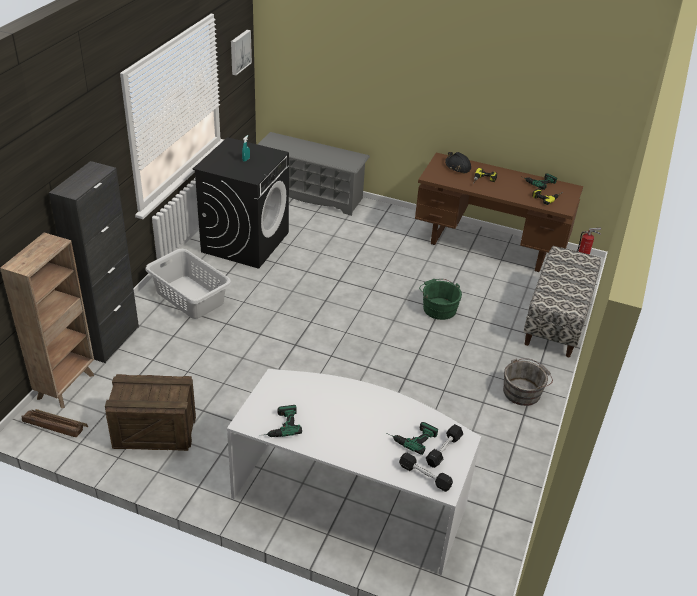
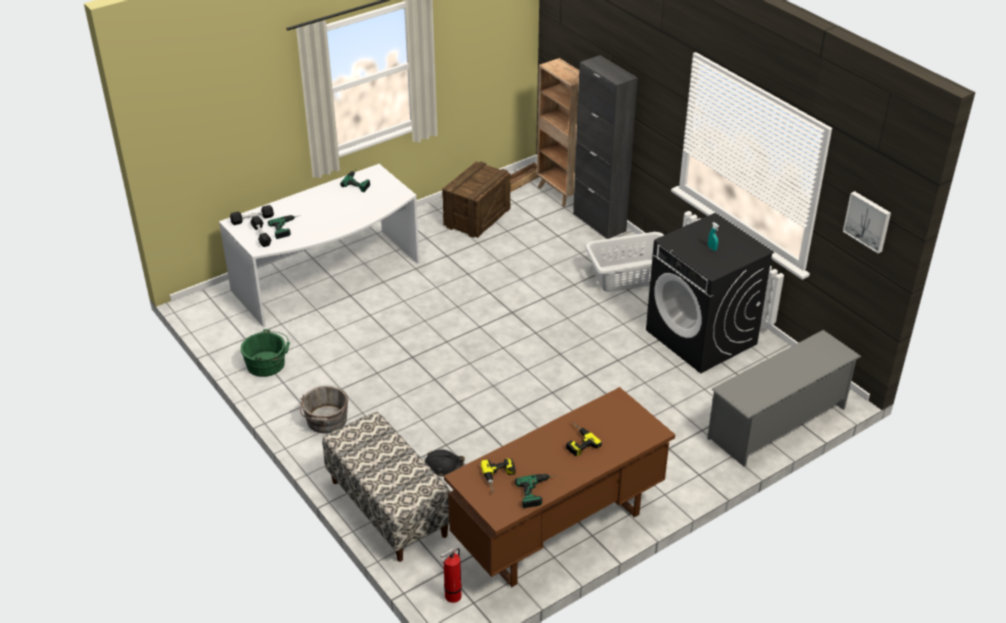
camera: 125 degrees right, 0 degrees up
(438, 307) = (485, 426): green bucket -> green bucket (268, 364)
(457, 167) = (625, 434): black hard hat -> black hard hat (443, 466)

